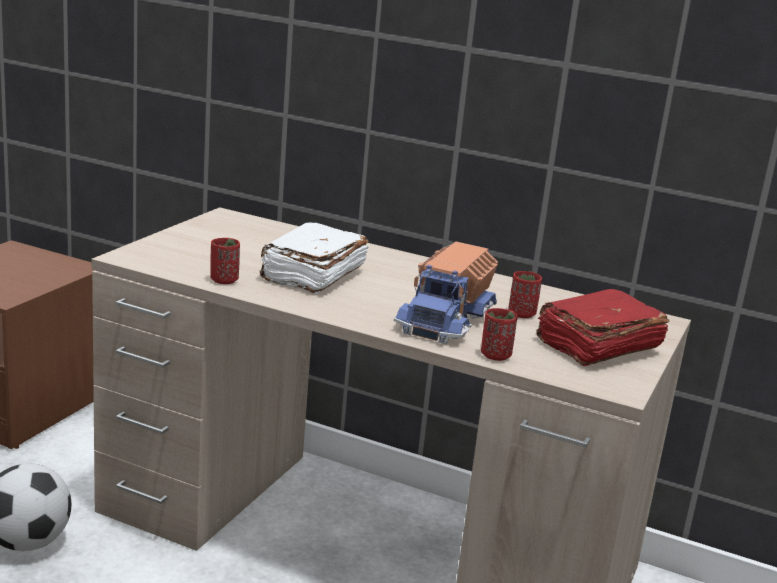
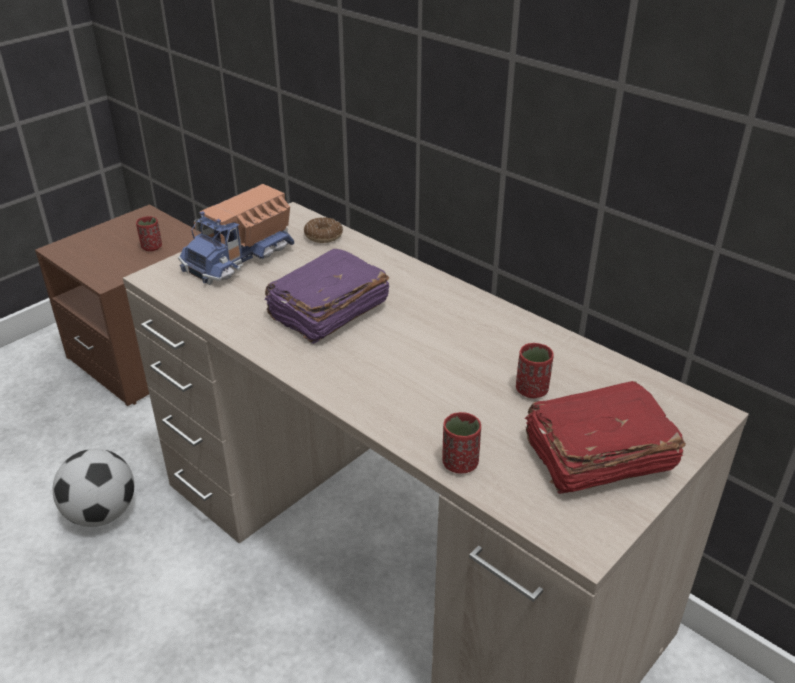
camera: 20 degrees right, 15 degrees up
(224, 280) = (230, 316): red cup -> red cup (151, 247)
(268, 228) = (323, 236): none -> donut
(312, 275) = (327, 312): white book -> purple book
(447, 319) = (436, 395): toy truck -> toy truck (240, 257)

